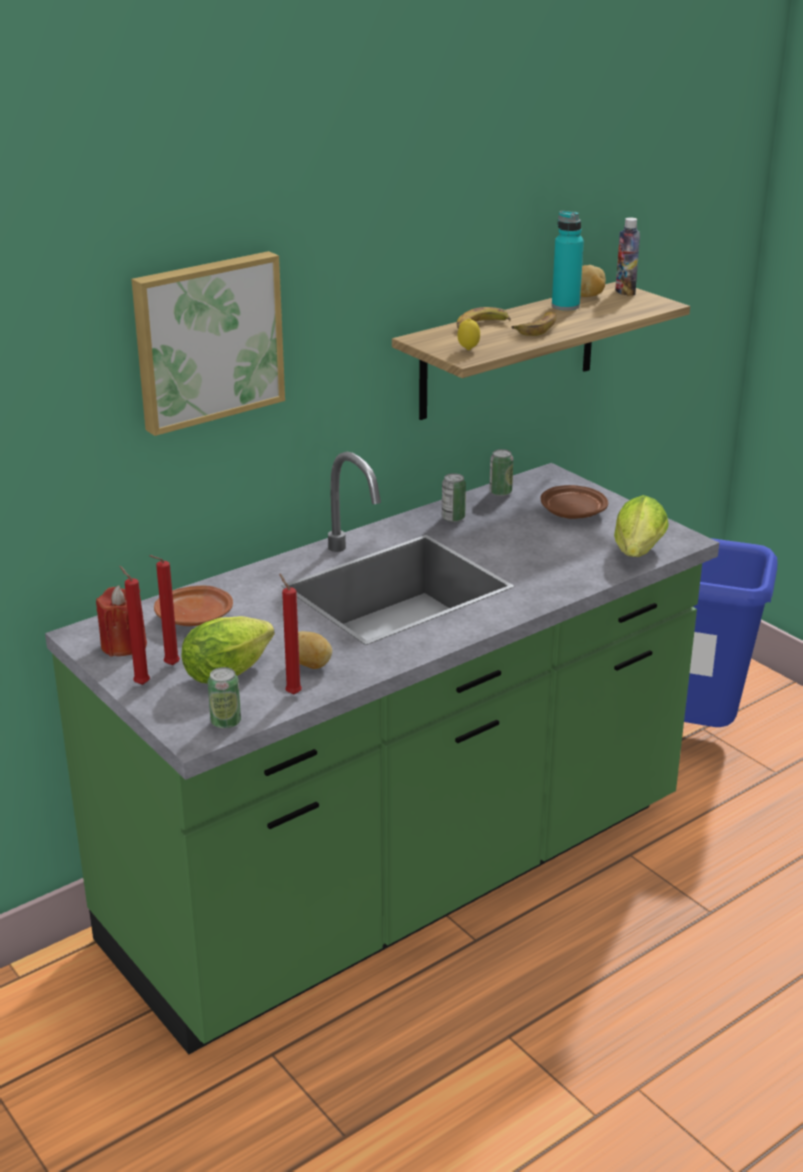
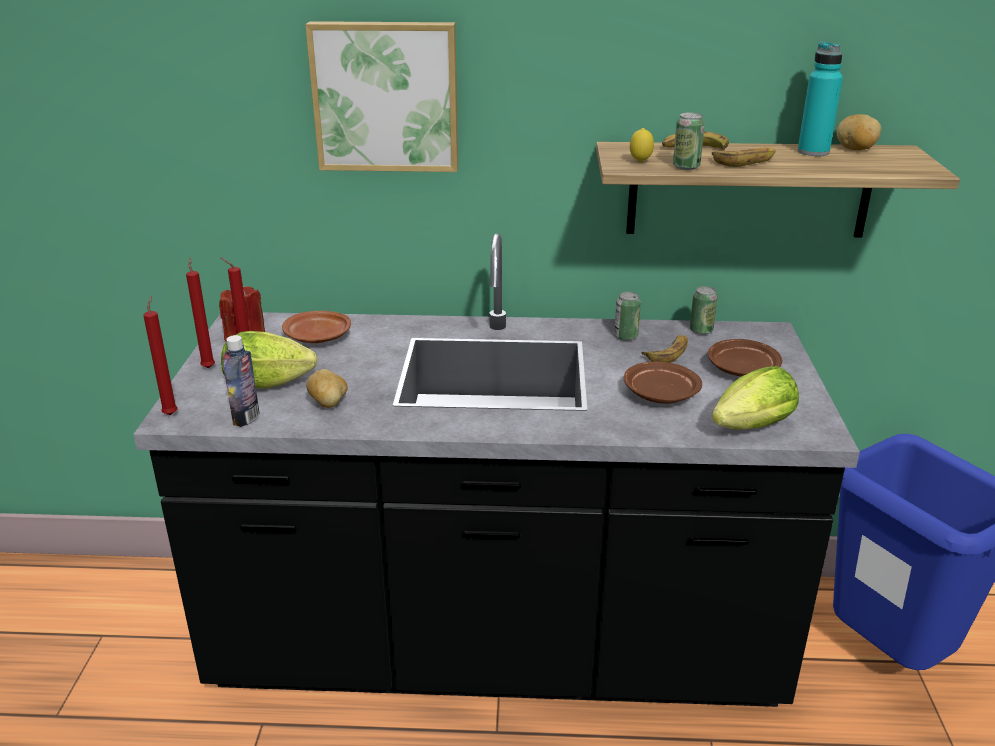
camera: 40 degrees right, 0 degrees up
(226, 722) = (205, 418): can -> can (686, 167)
(292, 693) = (281, 418): red candle -> red candle (171, 413)
(401, 880) = (497, 647): green counter -> black counter
(504, 520) = (668, 353): none -> banana
(545, 553) = (659, 394): none -> brown plate
(625, 292) = (905, 154): bottle -> bottle (246, 418)

